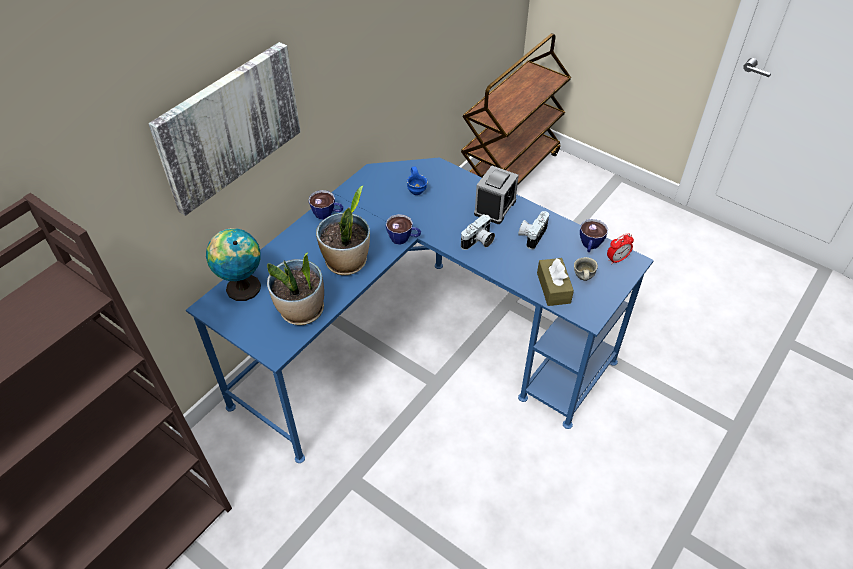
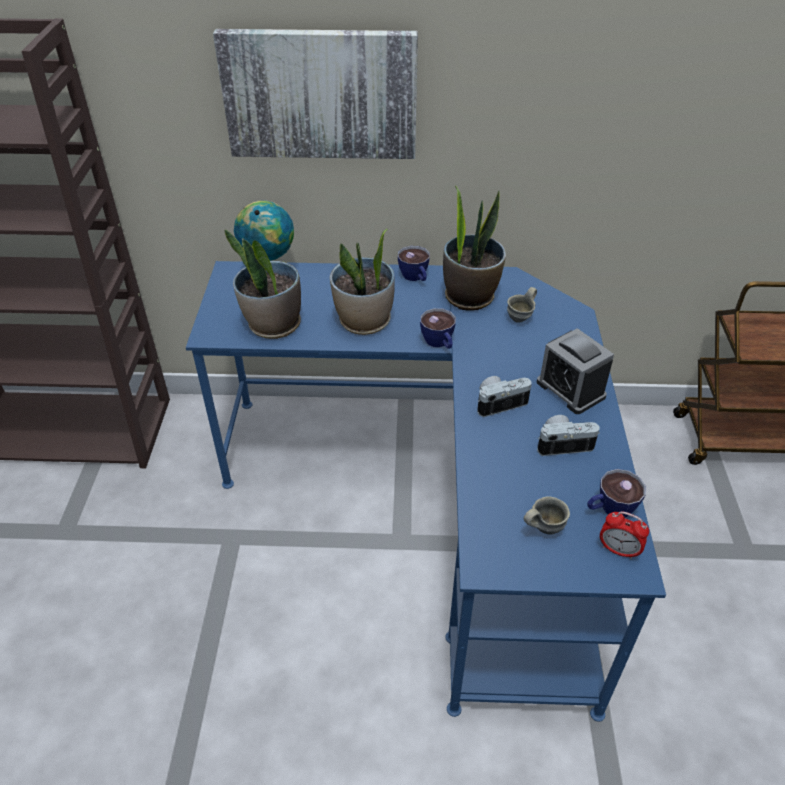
camera: 55 degrees right, 5 degrees down
(373, 200) = (469, 296): none -> potted plant
(417, 190) = (521, 318): blue mug -> grey mug
(478, 242) = (499, 402): camera -> camera turned 150 degrees clockwise
(495, 207) = (570, 389): alarm clock -> alarm clock turned 60 degrees clockwise
(553, 288) = (496, 505): brown tissue box -> none

